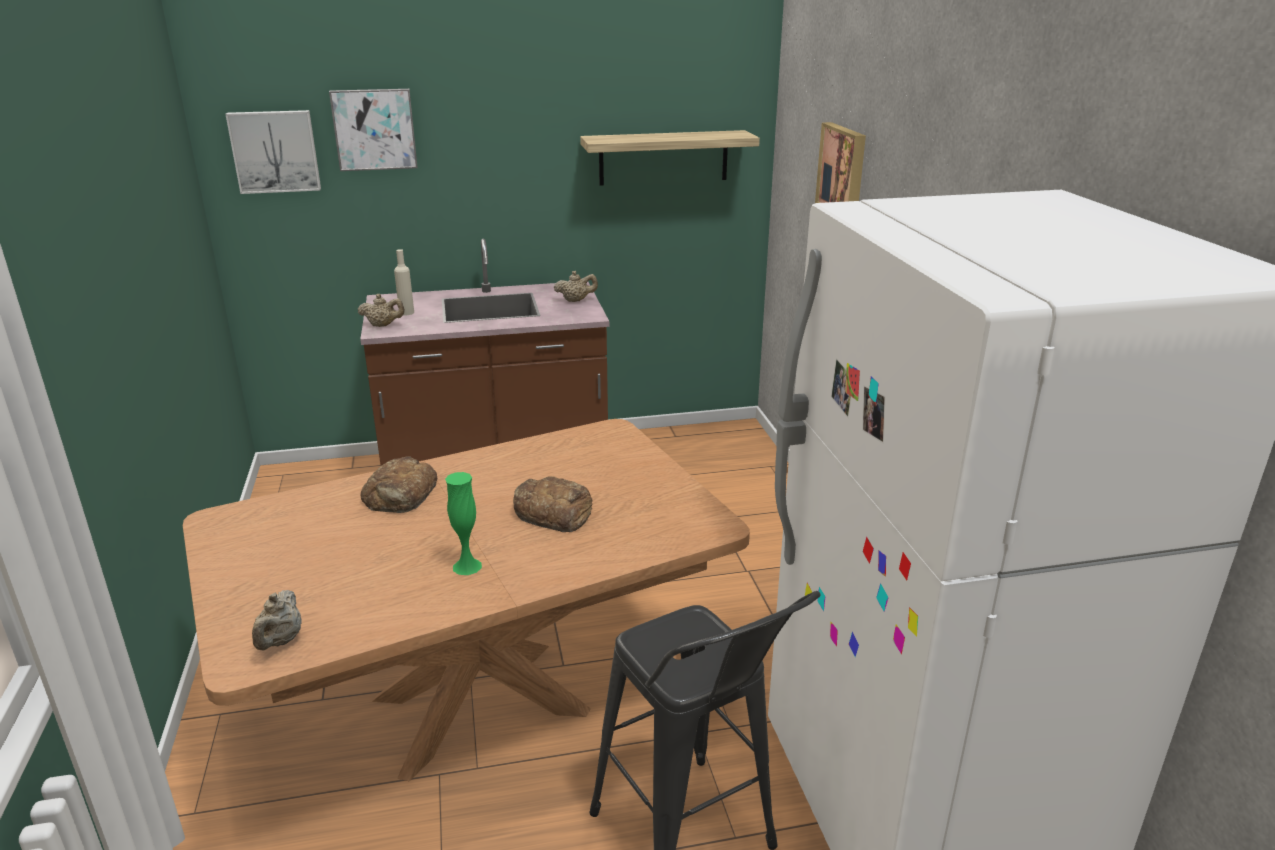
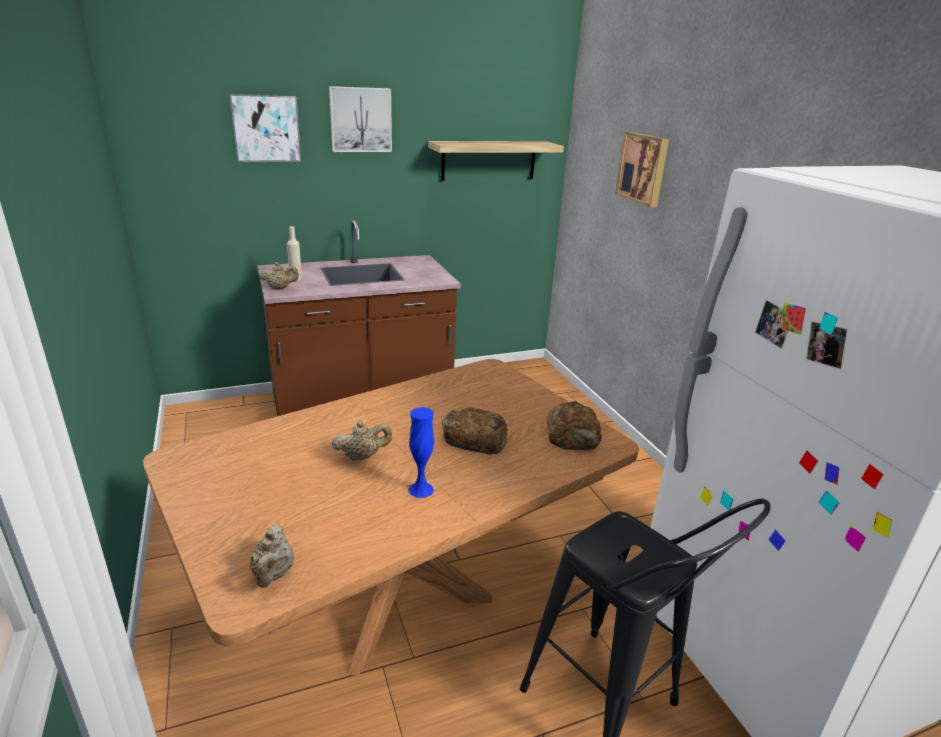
camera: 10 degrees left, 0 degrees up
(275, 151) = (181, 143): picture -> picture (360, 119)
(401, 495) = (338, 428): bread -> bread (574, 434)
(467, 566) = (421, 489): green vase -> blue vase
(576, 300) = (428, 269): beige teapot -> beige teapot (362, 457)

